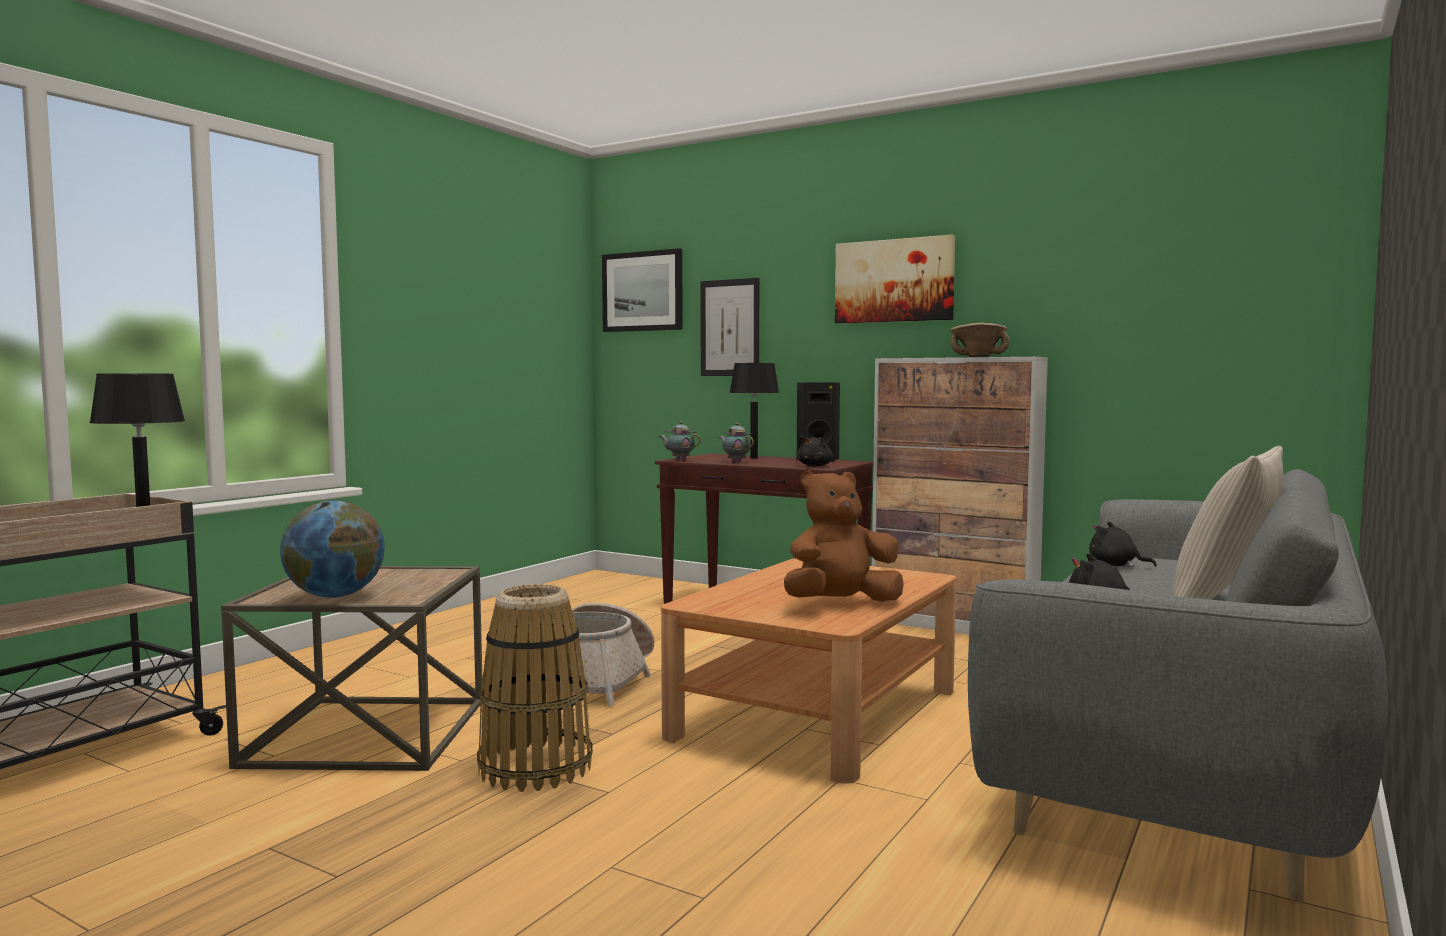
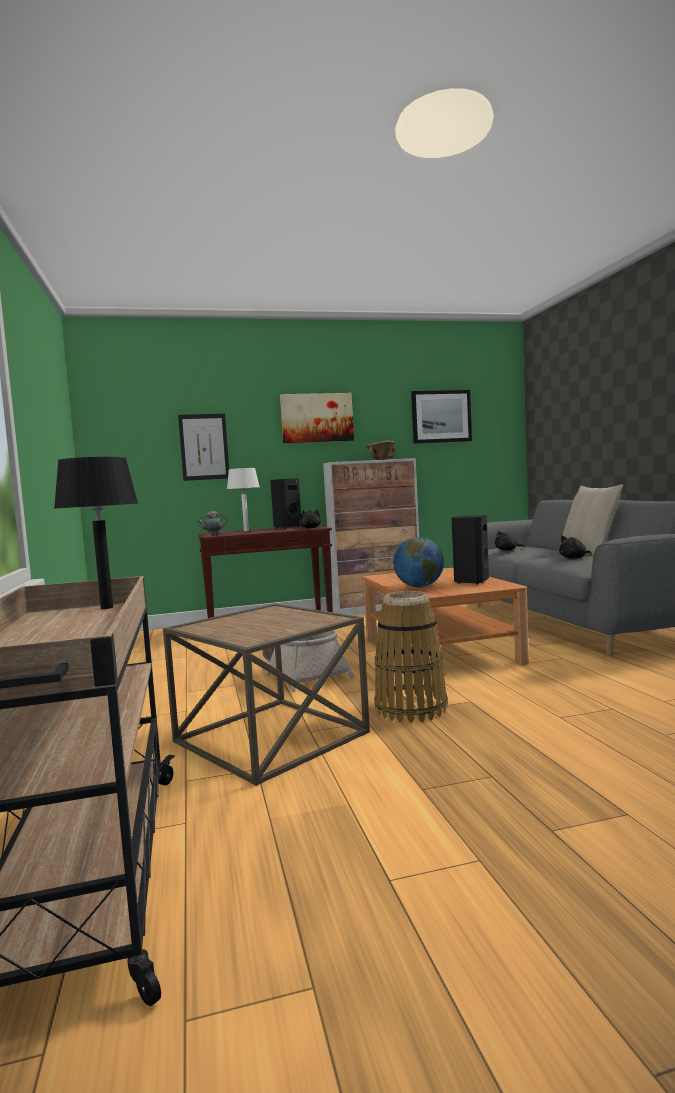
camera: 45 degrees left, 0 degrees up
(335, 596) = (289, 628): globe -> globe (419, 587)
(642, 291) = (125, 421): picture -> picture (441, 416)
(735, 462) = (254, 532): teapot -> none
(753, 458) = (246, 531): black table lamp -> white table lamp
(840, 604) = (471, 581): brown plush toy -> black speaker

